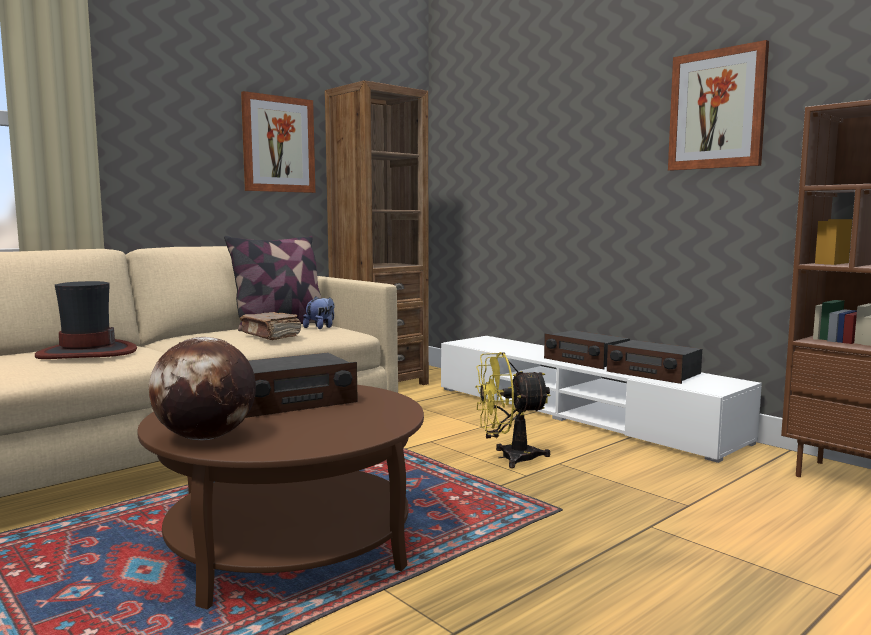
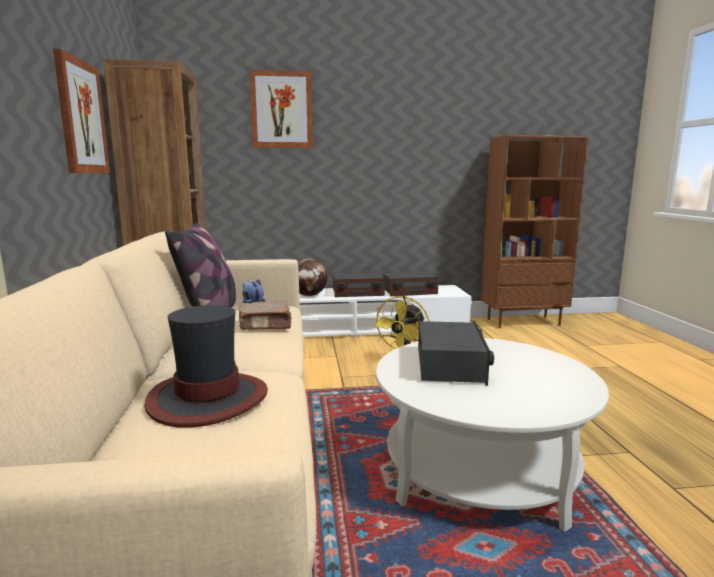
camera: 55 degrees left, 5 degrees up
(206, 438) = (539, 404): globe -> globe (309, 295)
(290, 544) = (479, 470): brown coffee table -> white coffee table
(717, 109) = (423, 126): picture -> picture (281, 110)

